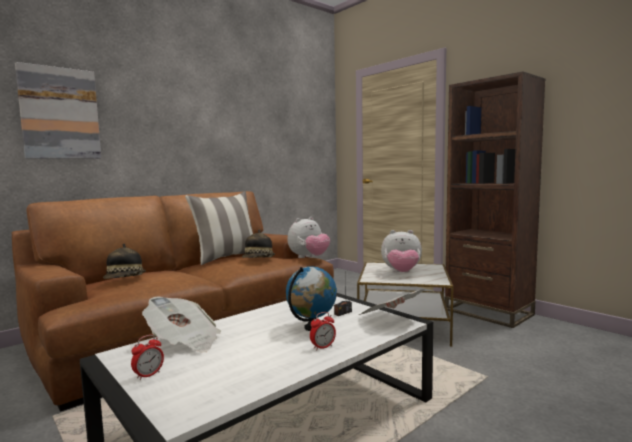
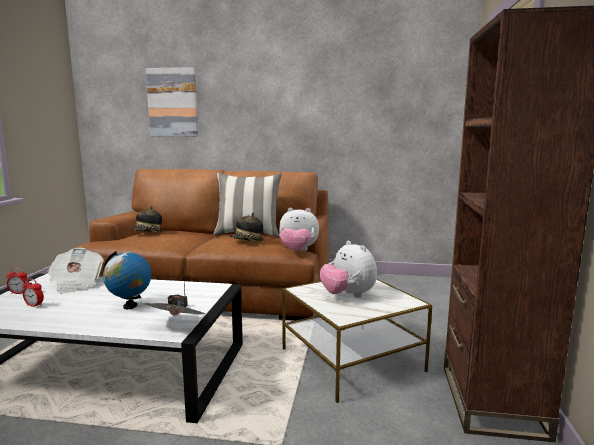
camera: 50 degrees right, 5 degrees up
(323, 347) = (90, 320): alarm clock -> alarm clock (34, 305)

